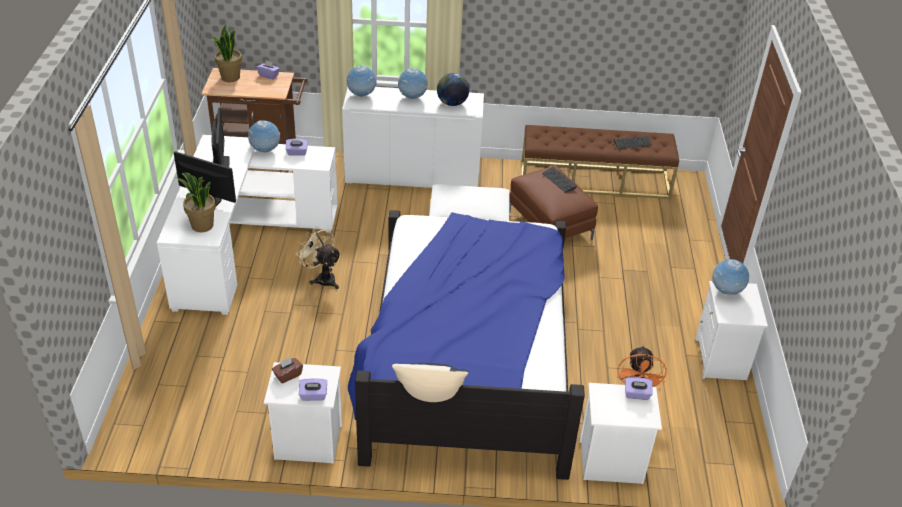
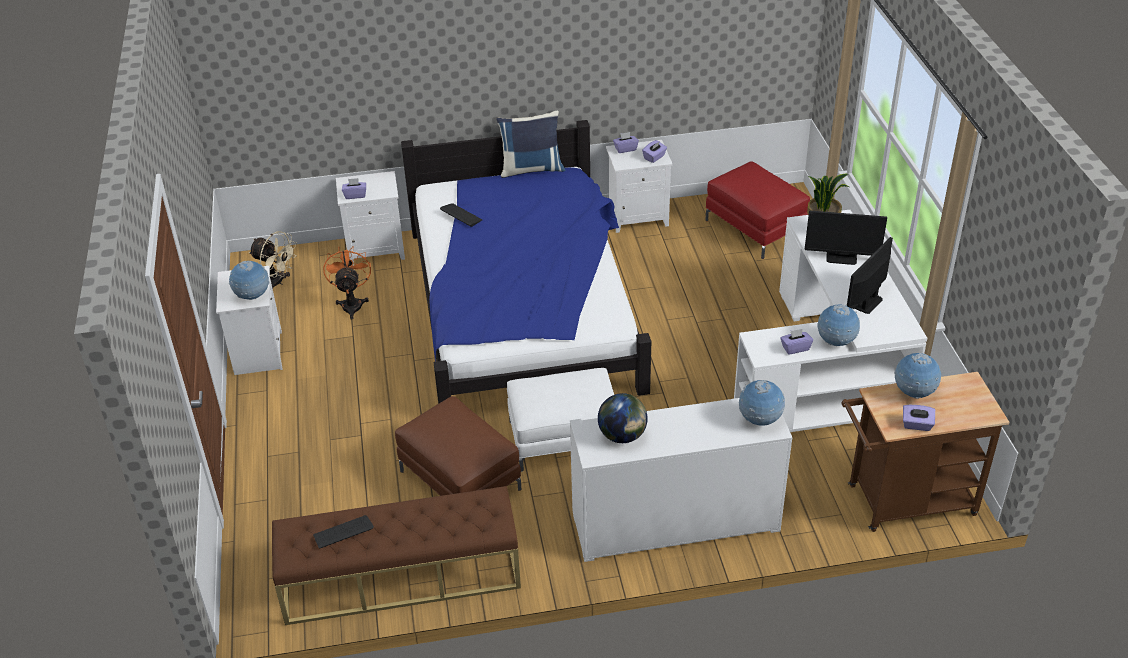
camera: 170 degrees right, 0 degrees up
(193, 397) = (755, 228): none -> red ottoman
(221, 164) = (867, 303): monitor -> monitor turned 60 degrees clockwise
(230, 77) = (966, 408): potted plant -> none
(288, 375) = (654, 157): brown tissue box -> purple tissue box
(322, 278) = (710, 351): beige fan -> beige fan (277, 283)
(412, 97) = (684, 433): globe -> globe (914, 393)
(559, 180) = (450, 443): keyboard -> keyboard (461, 215)

